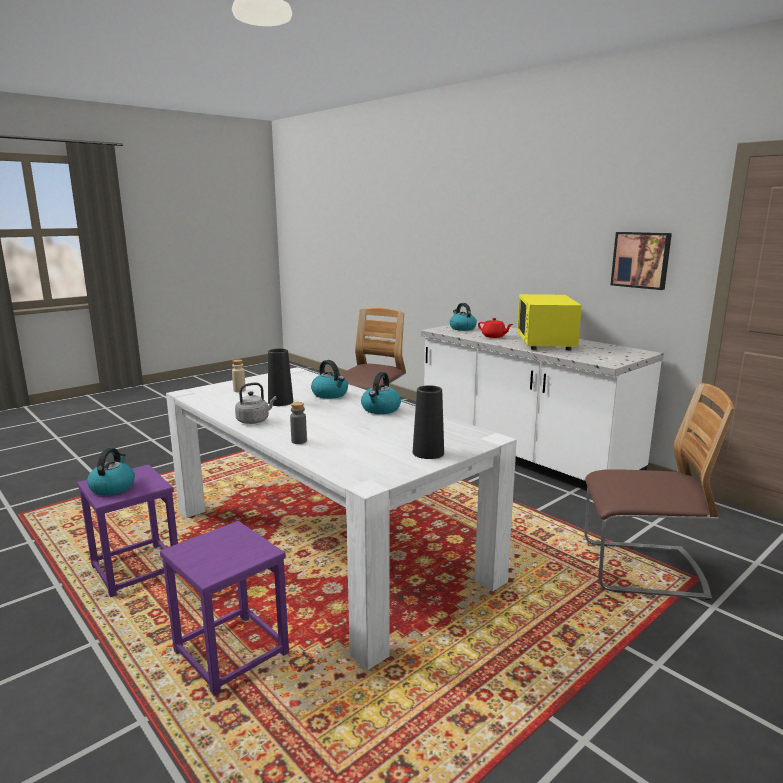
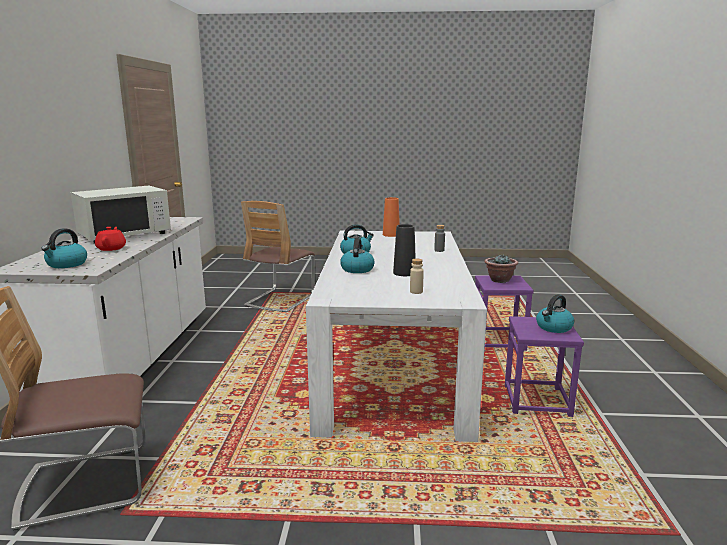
camera: 135 degrees left, 0 degrees up
(231, 553) = (499, 280): none -> potted plant
(254, 421) = (445, 265): grey kettle -> none
(428, 453) = (391, 234): black vase -> orange vase
(546, 342) = (125, 235): yellow microwave -> white microwave
(641, 260) = (98, 145): picture -> none
(642, 570) = (280, 300): chair -> chair turned 120 degrees counterclockwise

